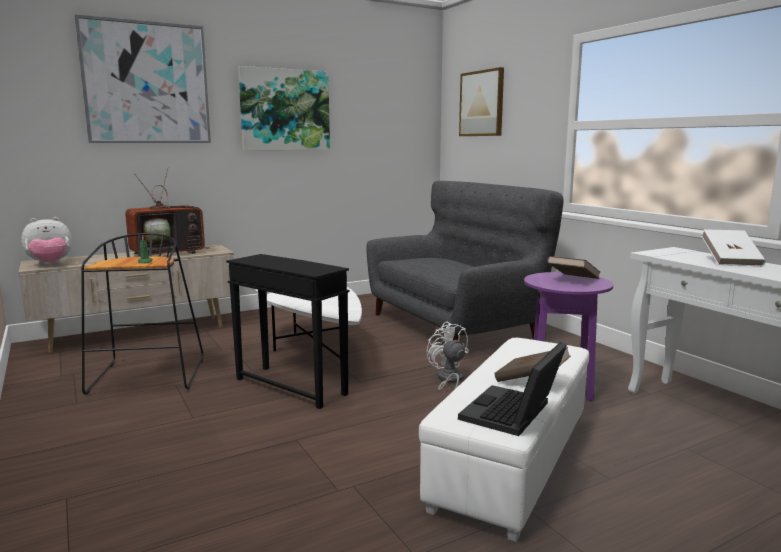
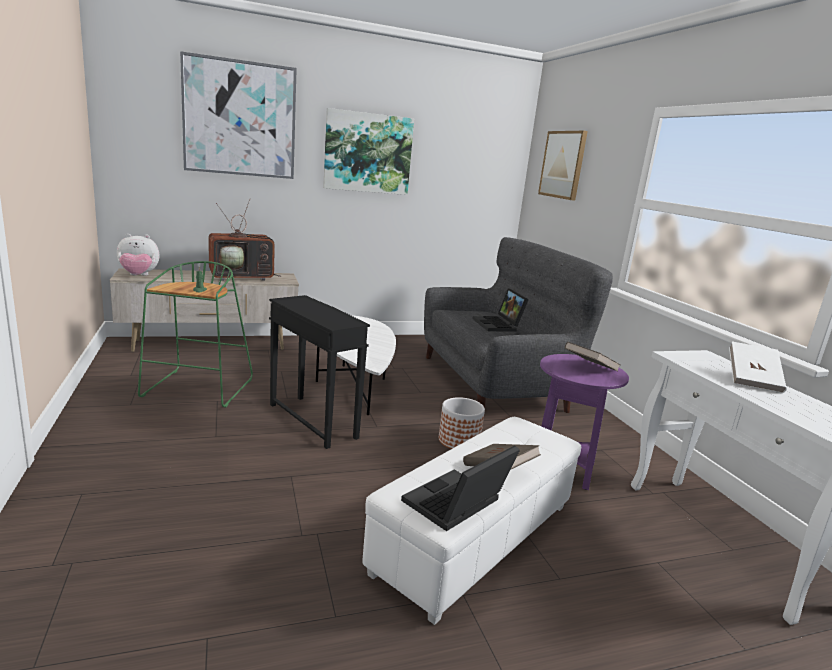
camera: 10 degrees right, 5 degrees up
(148, 377) = (199, 389): black stool -> green stool
(448, 380) = (458, 441): white fan -> planter
(451, 265) = (499, 325): none -> laptop

